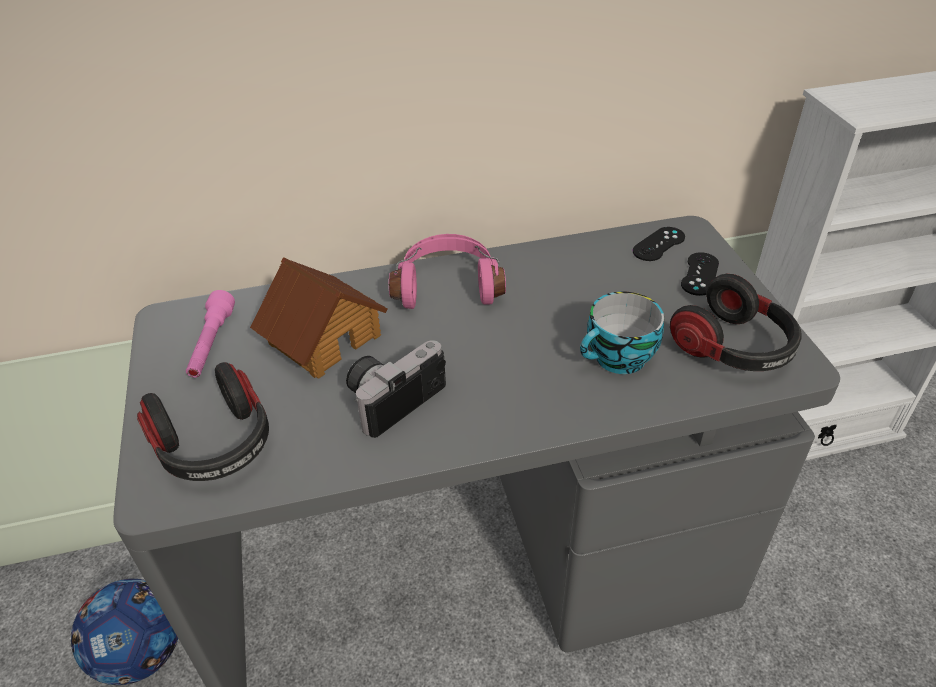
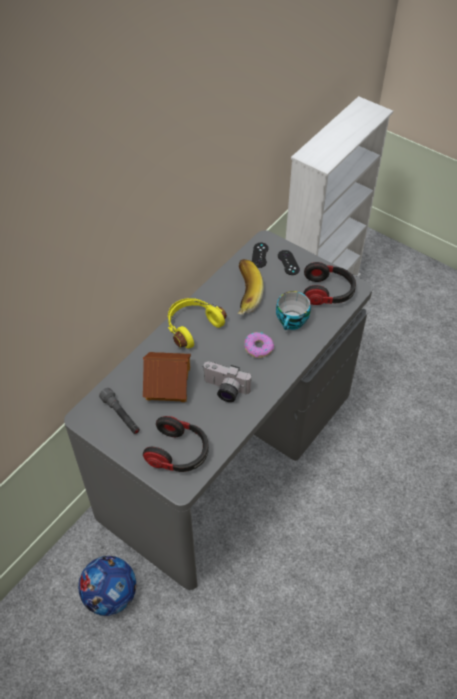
camera: 40 degrees left, 10 degrees up
(211, 344) = (121, 415): pink flashlight -> grey flashlight
(393, 397) = (224, 390): camera -> camera turned 75 degrees counterclockwise
(447, 285) = (192, 326): pink headphones -> yellow headphones
(518, 366) = (258, 347): none -> donut
(574, 281) = (242, 294): none -> banana

